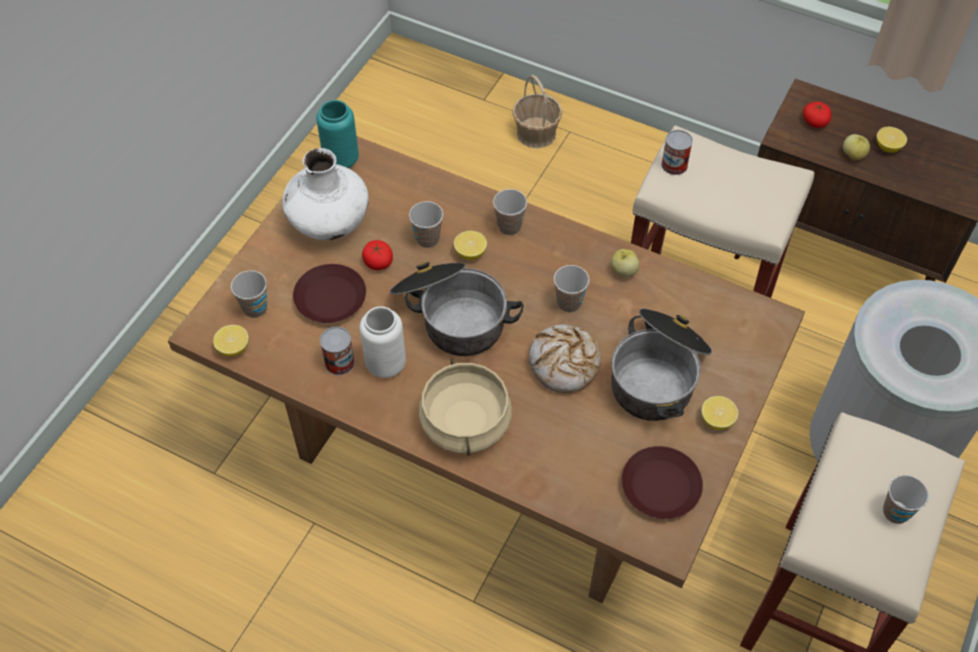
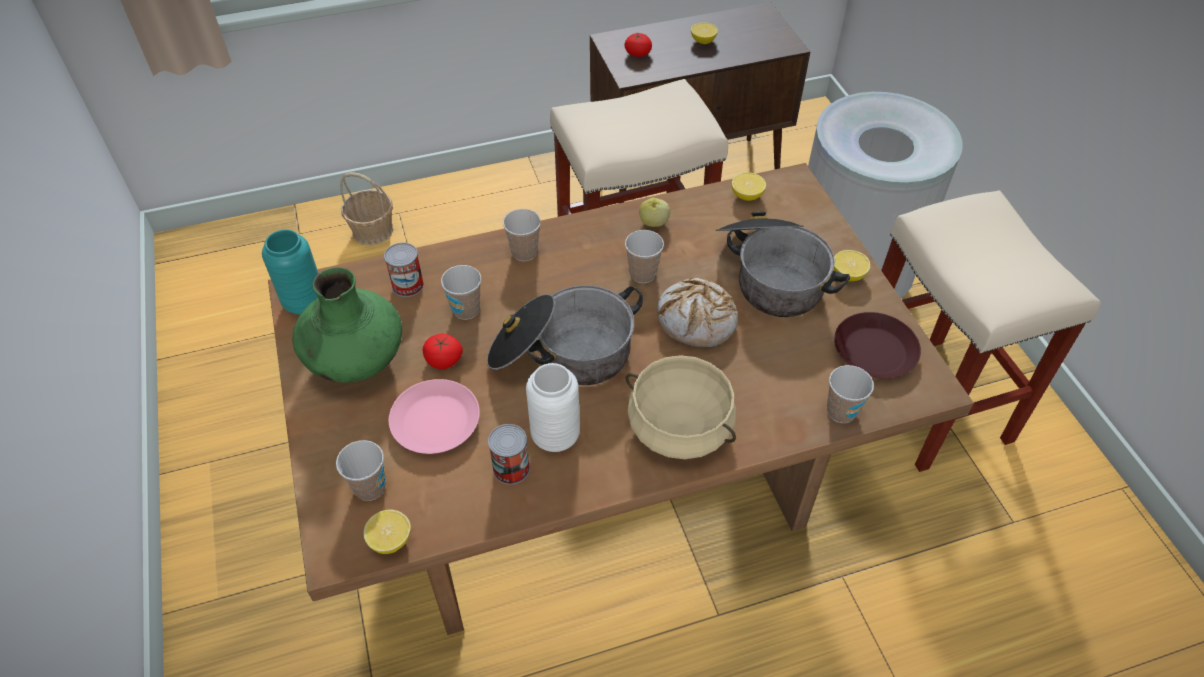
camera: 45 degrees left, 5 degrees down
(329, 223) = (356, 361): white vase -> green vase
(331, 299) = (436, 422): brown plate -> pink plate
(470, 253) = (517, 294): lemon -> lemon (746, 196)
(674, 165) = (590, 131): can -> can (408, 285)
(853, 155) = (688, 59): apple -> none
(895, 512) = (1012, 250): cup -> cup (841, 412)

